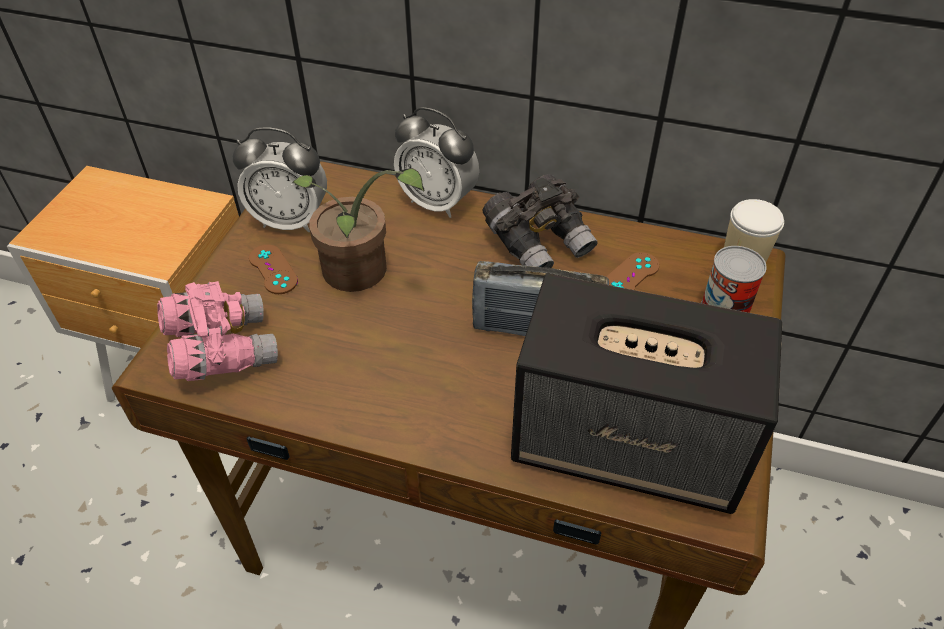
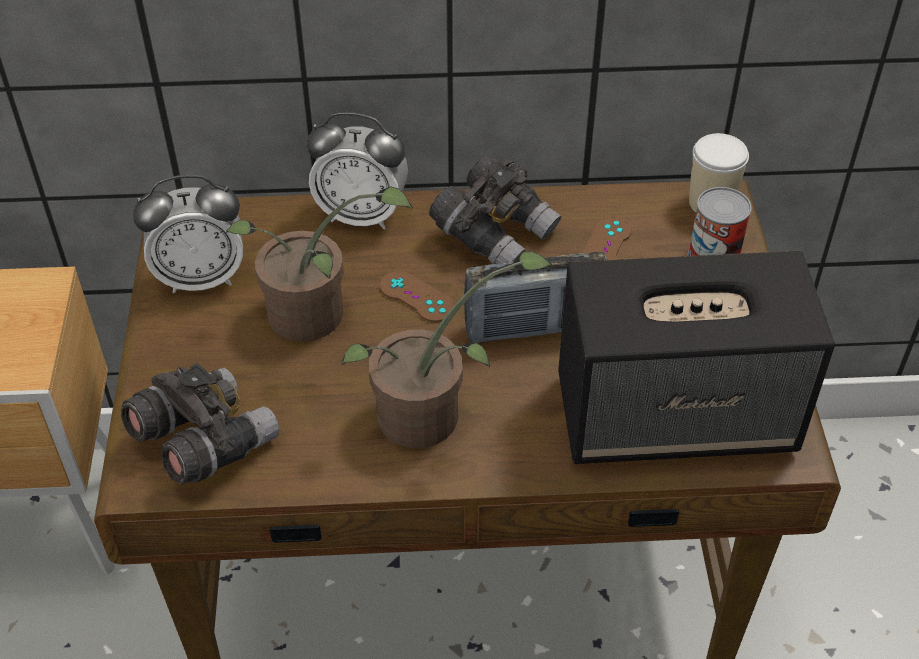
camera: 20 degrees left, 0 degrees up
(222, 350) = (203, 442): pink binoculars -> grey binoculars
(273, 269) = (212, 338): brown game controller -> brown game controller (416, 297)
(411, 381) = (431, 416): none -> potted plant

